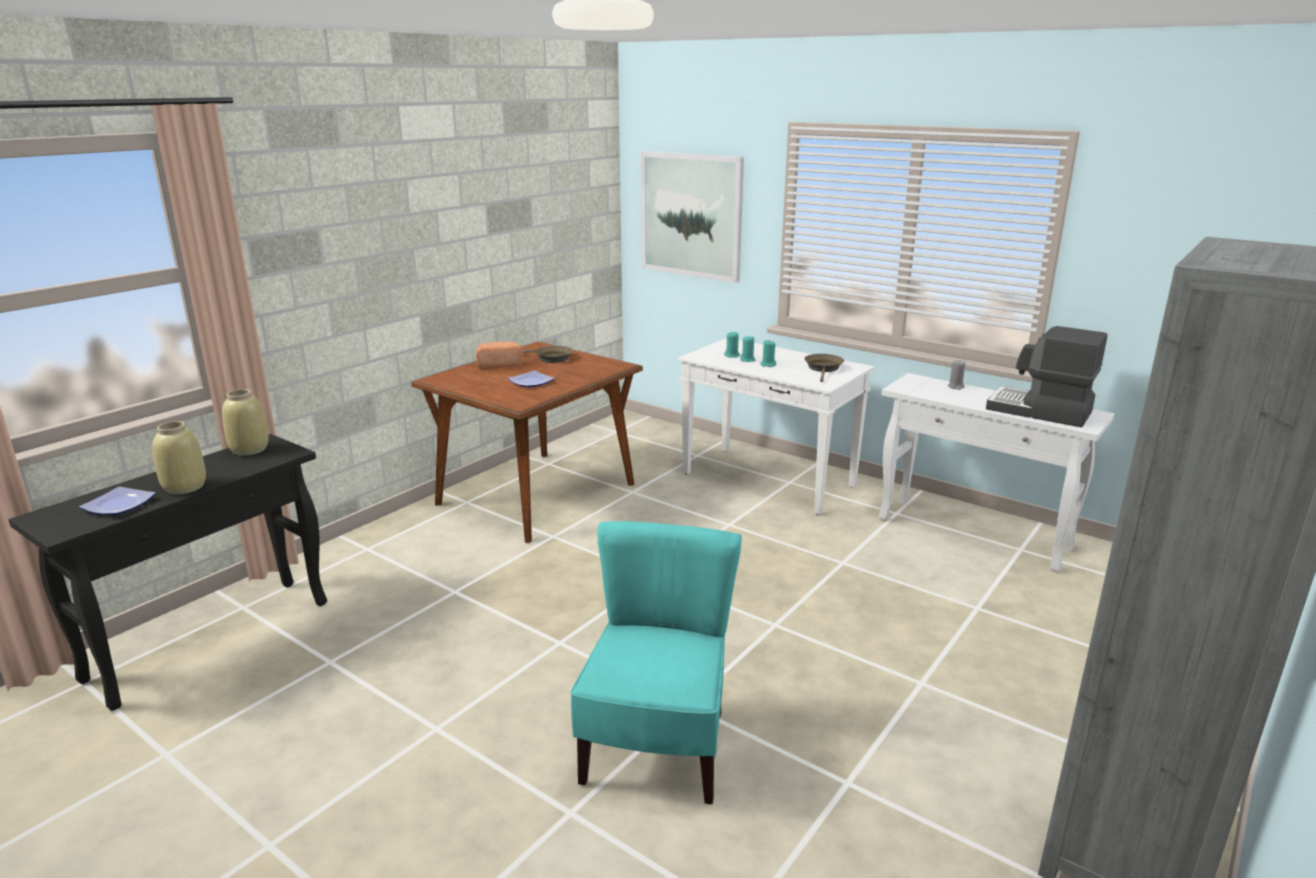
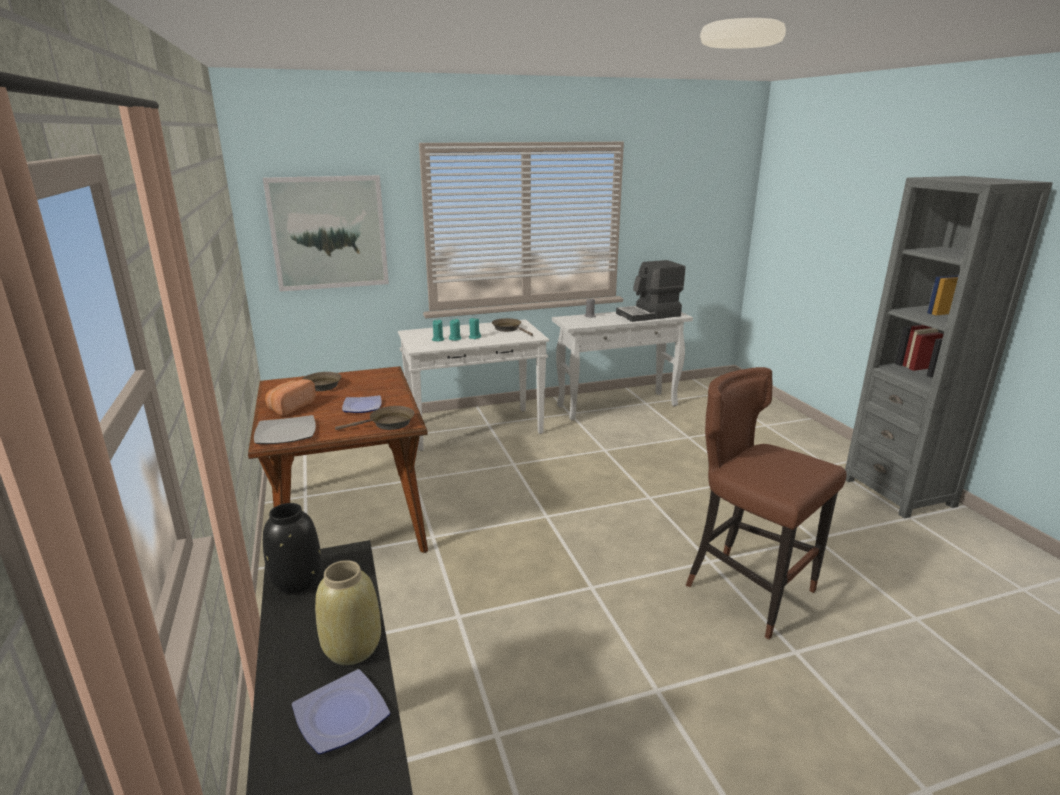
camera: 55 degrees left, 0 degrees up
(249, 449) = (296, 581): beige vase -> black vase
(453, 378) = (285, 433): none -> plate
(510, 399) = (388, 424): none -> brown frying pan
(657, 748) = (747, 590): turquoise chair -> brown stool

